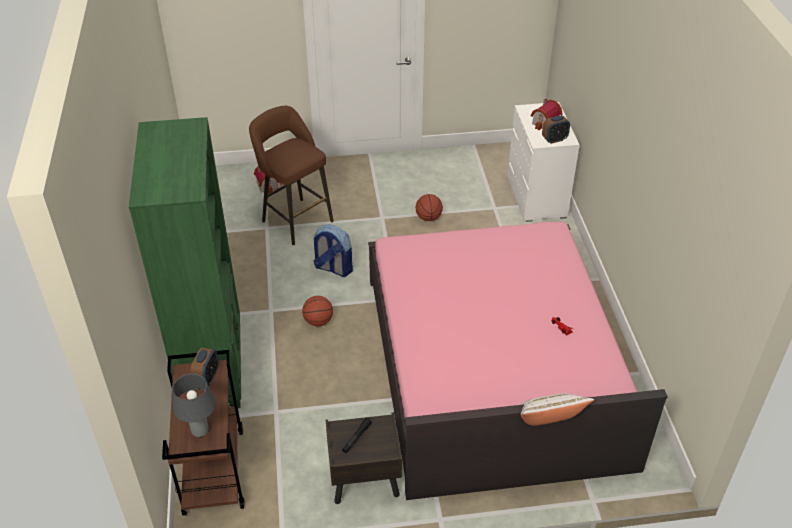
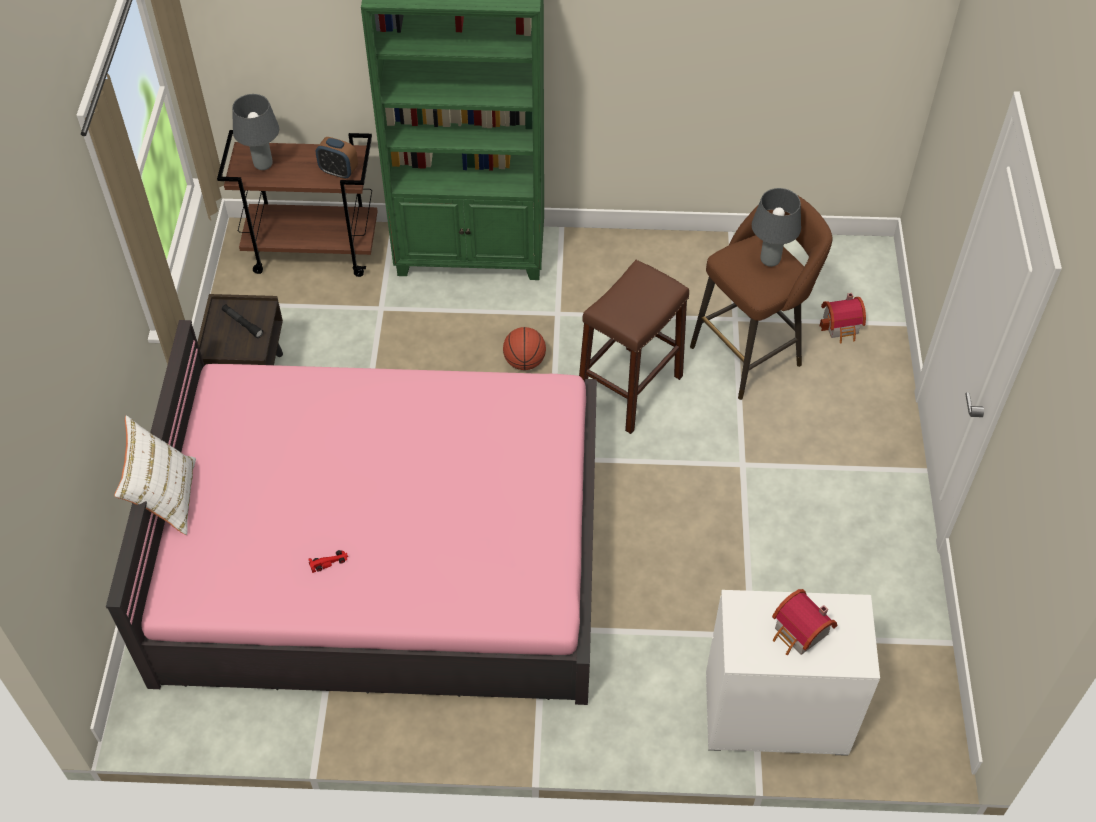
camera: 100 degrees right, 10 degrees up
(287, 149) = (769, 260): none -> grey table lamp
(333, 268) = (630, 389): backpack -> brown stool
(428, 218) = (734, 529): basketball -> none
(554, 139) = (745, 633): alarm clock -> none

